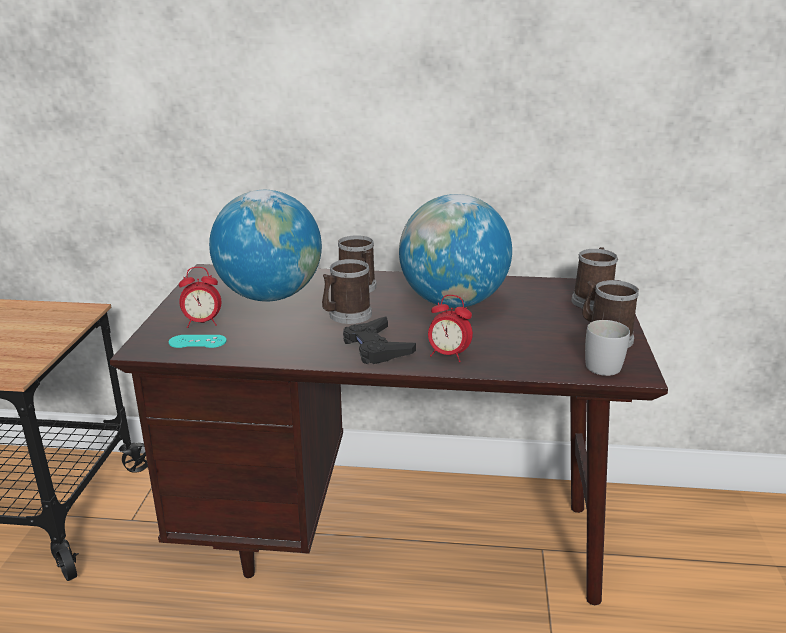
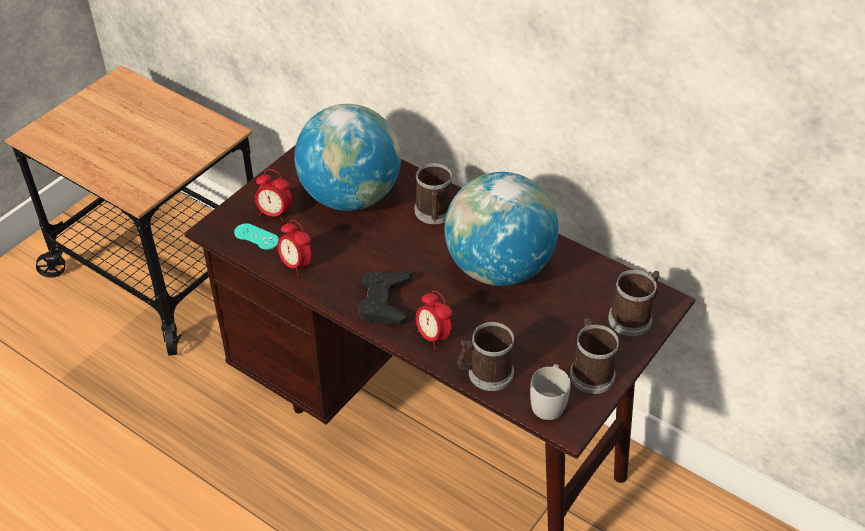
camera: 30 degrees right, 20 degrees up
(260, 348) = (296, 265): none -> alarm clock
(346, 315) = (393, 249): mug -> mug (485, 373)

